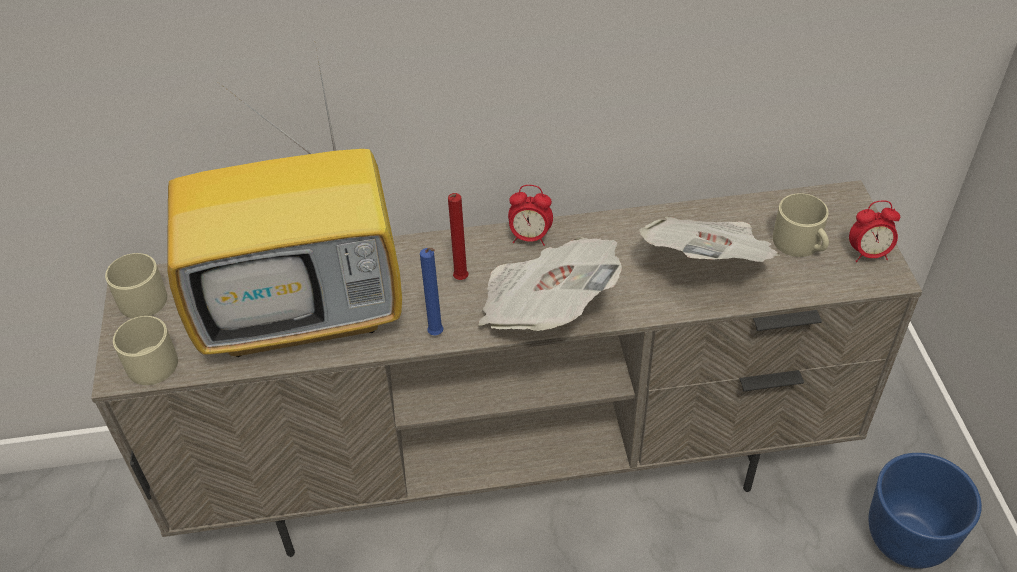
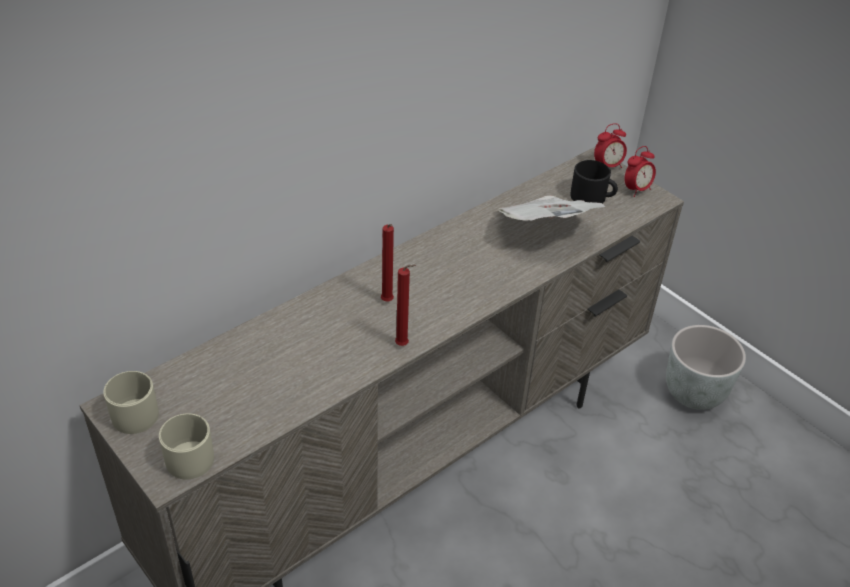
camera: 35 degrees left, 5 degrees down
(306, 310) = (286, 368): television -> none
(437, 335) = (403, 345): blue candle -> red candle
(530, 237) = (412, 255): alarm clock -> alarm clock (607, 166)
(545, 308) = (465, 298): newspaper -> none
(800, 244) = (592, 197): beige mug -> black mug
(908, 540) = (695, 393): blue planter -> grey planter

